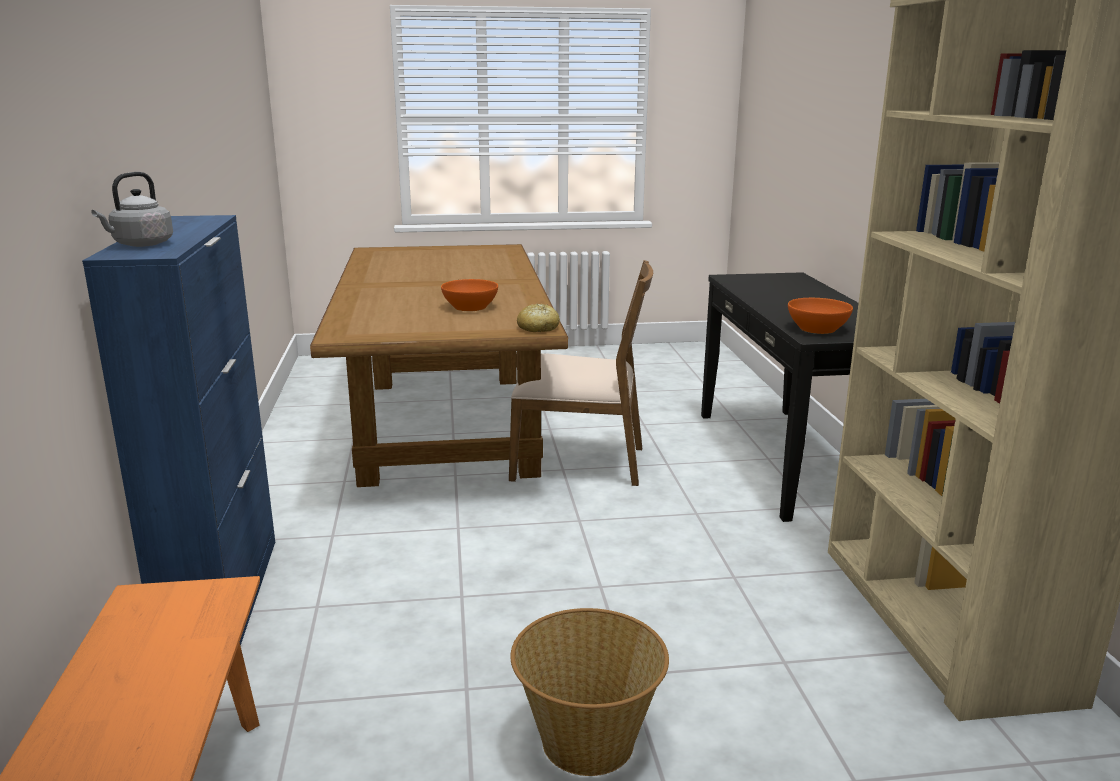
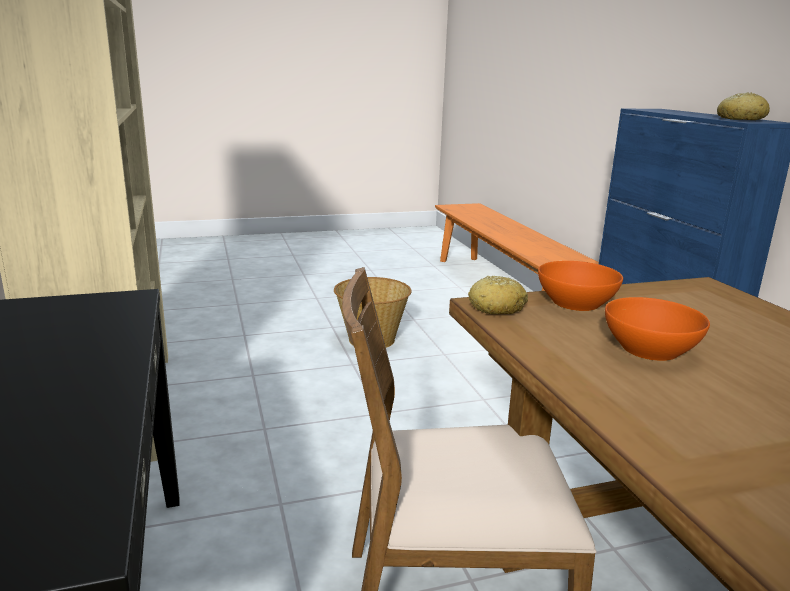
camera: 170 degrees right, 0 degrees up
(140, 244) = (676, 111): grey kettle -> none
(190, 222) = (740, 119): none -> bread
(817, 329) = (103, 312): orange bowl -> orange bowl (576, 303)

